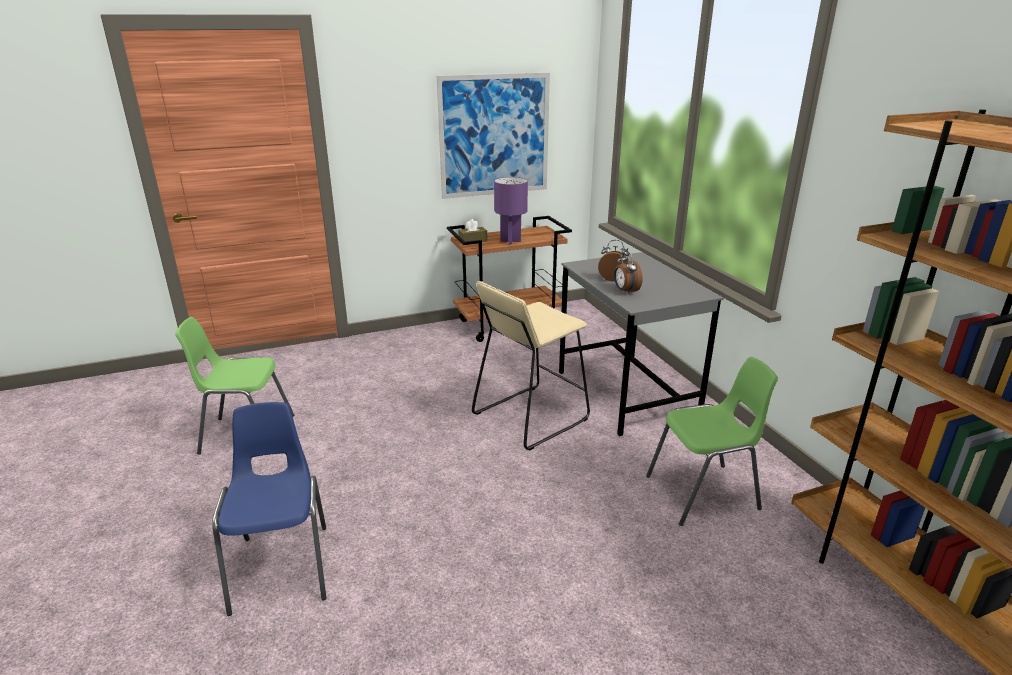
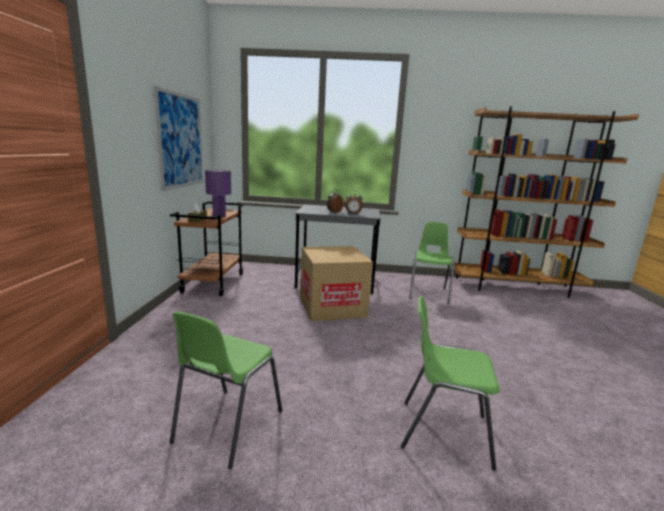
camera: 65 degrees left, 10 degrees down
(283, 567) = (443, 431): blue chair -> green chair
(530, 416) = (332, 307): beige stool -> cardboard box

